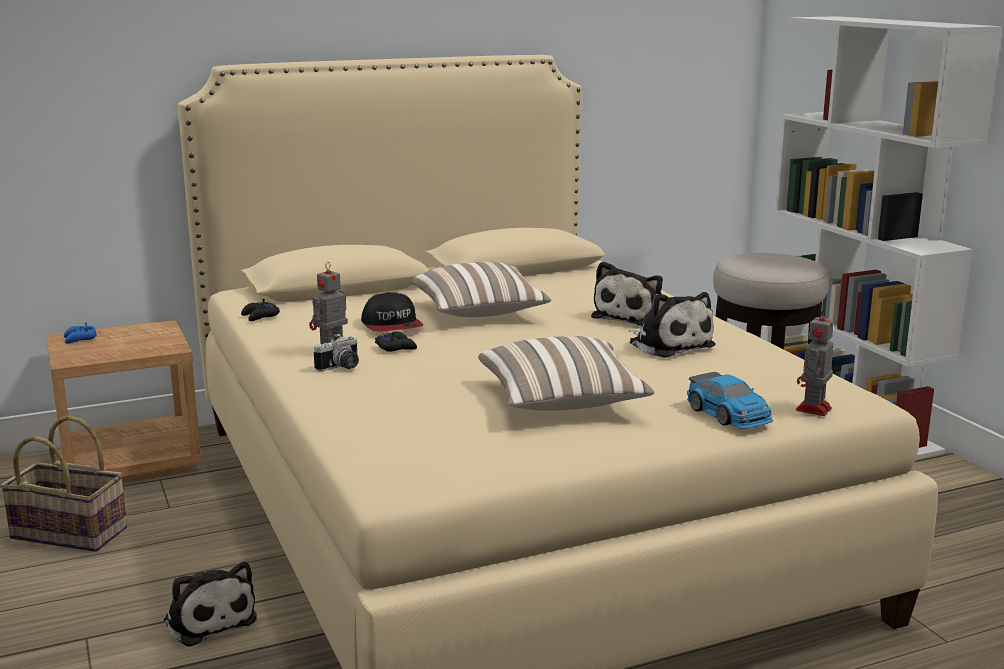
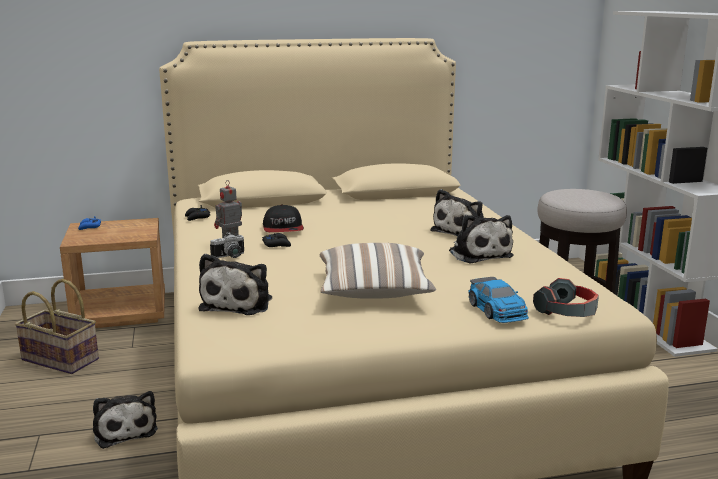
camera: 10 degrees right, 0 degrees up
(392, 428) = (239, 303): none -> plush toy
(480, 313) = (351, 223): pillow -> none
(813, 410) = (567, 311): toy robot -> headphones

